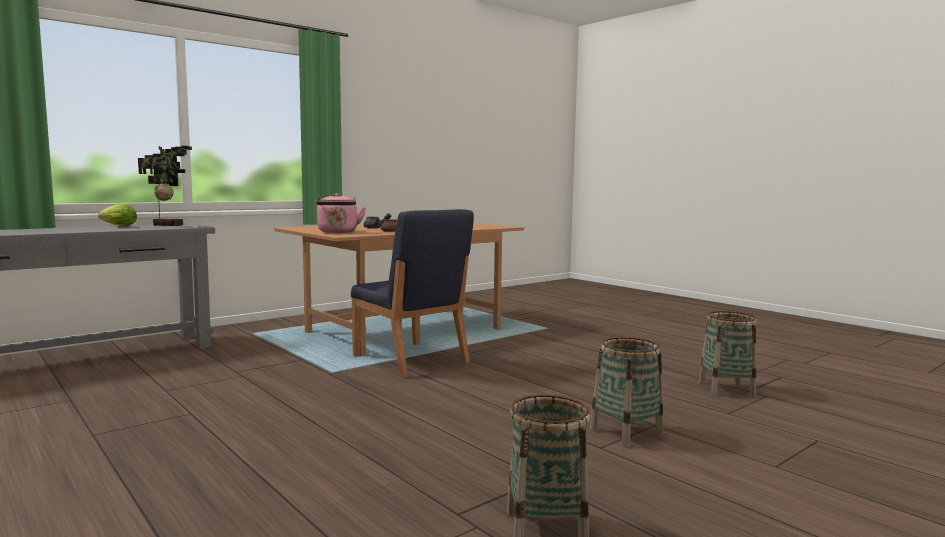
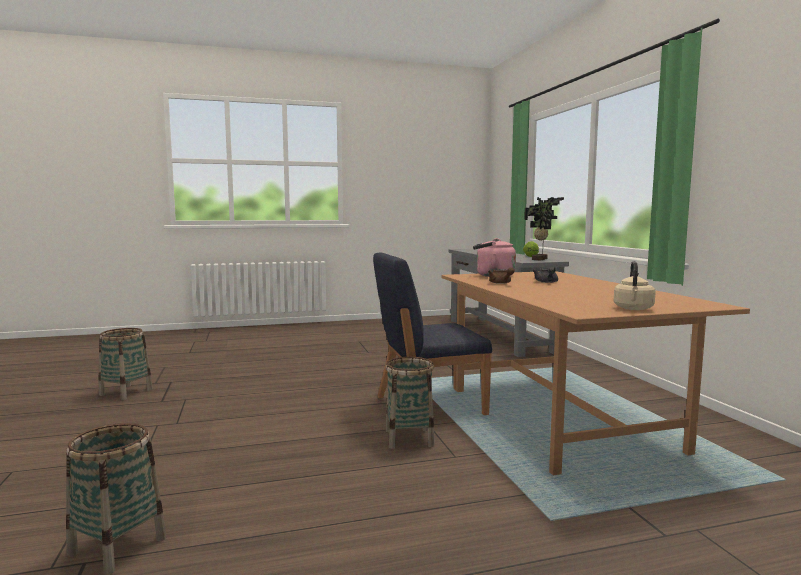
camera: 115 degrees right, 0 degrees up
(481, 224) = (633, 309): none -> beige kettle
(625, 433) = (155, 440): basket -> basket (409, 438)

